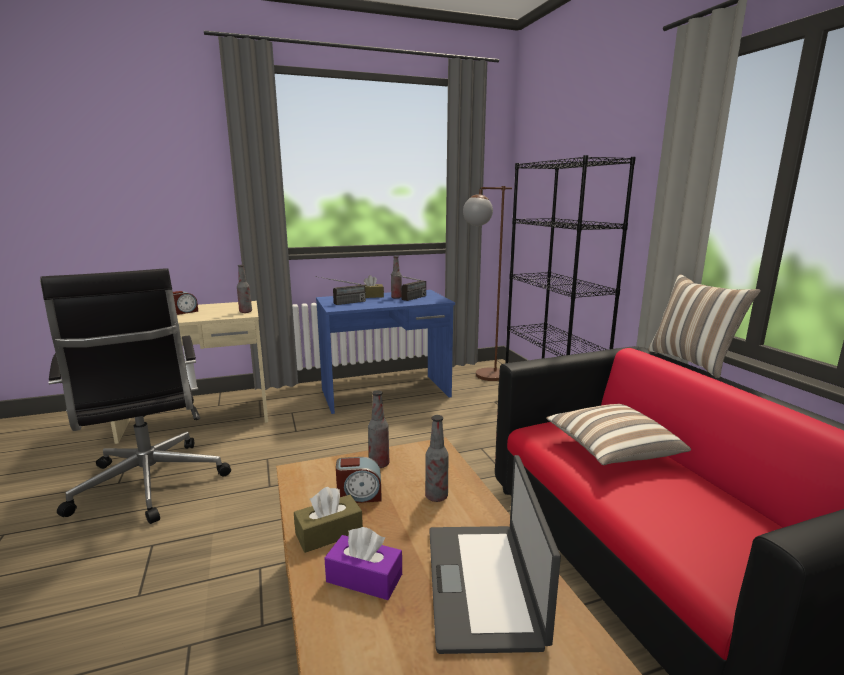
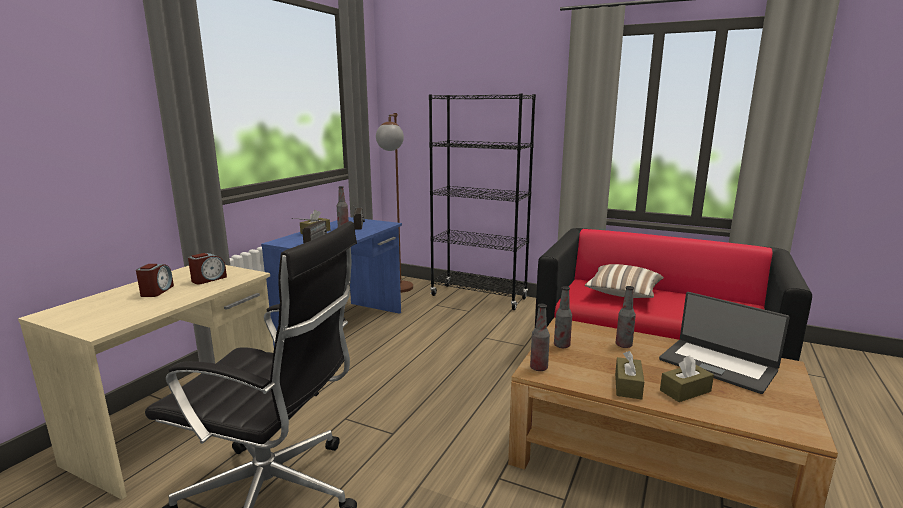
camera: 45 degrees left, 0 degrees up
(245, 312) = (238, 272): bottle -> bottle (538, 368)
(359, 496) = (594, 364): alarm clock -> alarm clock (208, 279)
(364, 578) = (685, 391): purple tissue box -> brown tissue box
(692, 361) = (615, 230): pillow -> none

